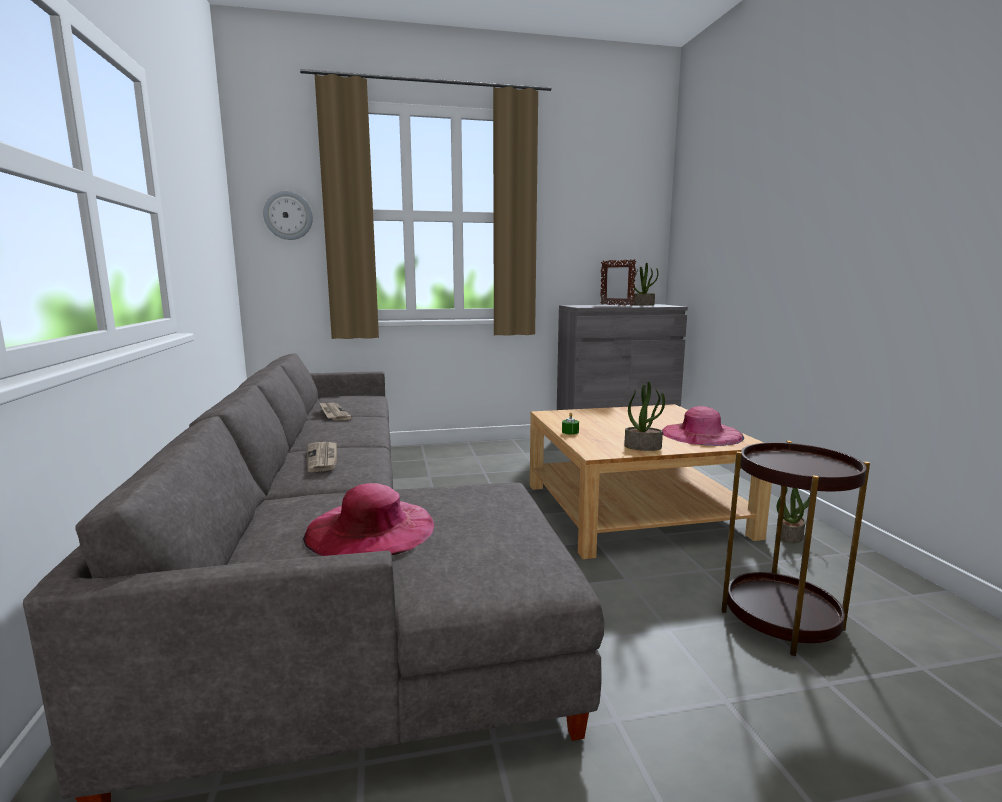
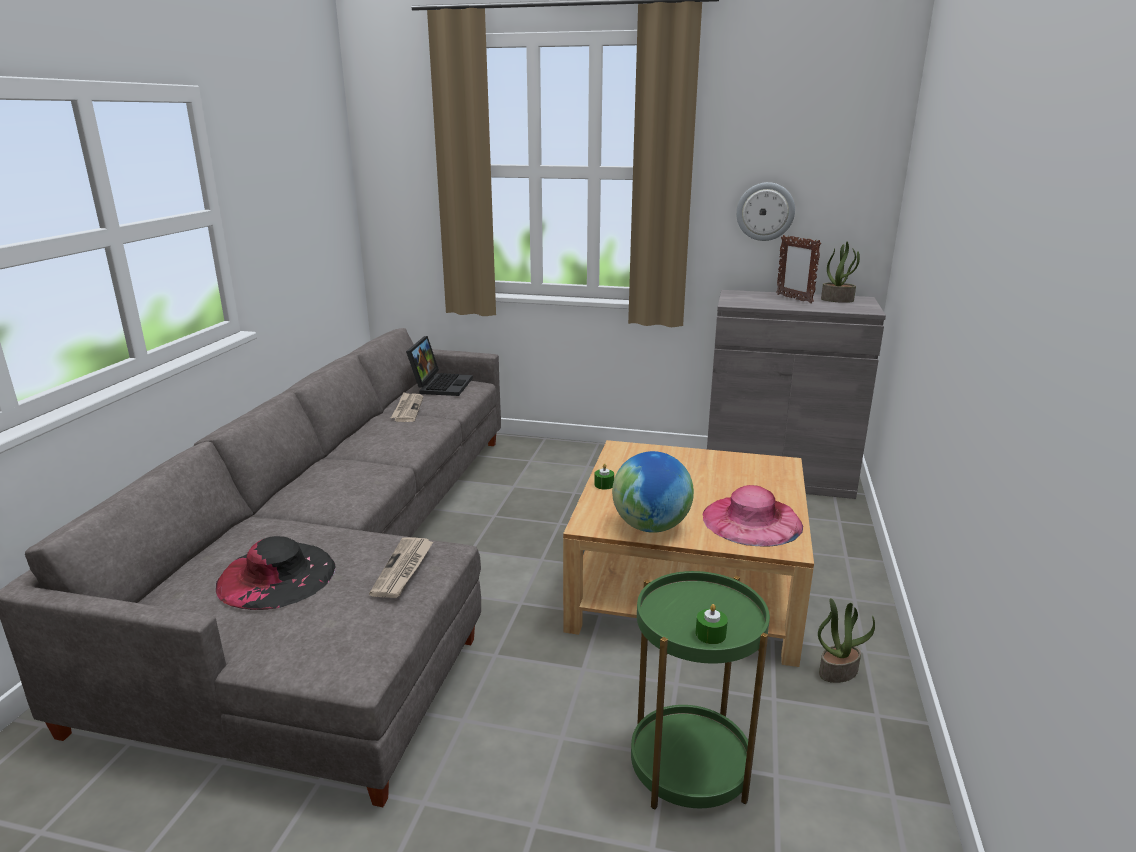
camera: 25 degrees right, 10 degrees up
(288, 215) = (407, 172): wall clock -> wall clock (765, 211)
(323, 458) = (332, 477): newspaper -> newspaper (403, 569)
(343, 398) = (440, 385): none -> laptop
(370, 528) = (277, 576): pink hat -> black hat
(643, 447) = (651, 527): potted plant -> globe
(781, 620) = (689, 768): brown side table -> green side table
(826, 473) = (710, 634): none -> green candle

